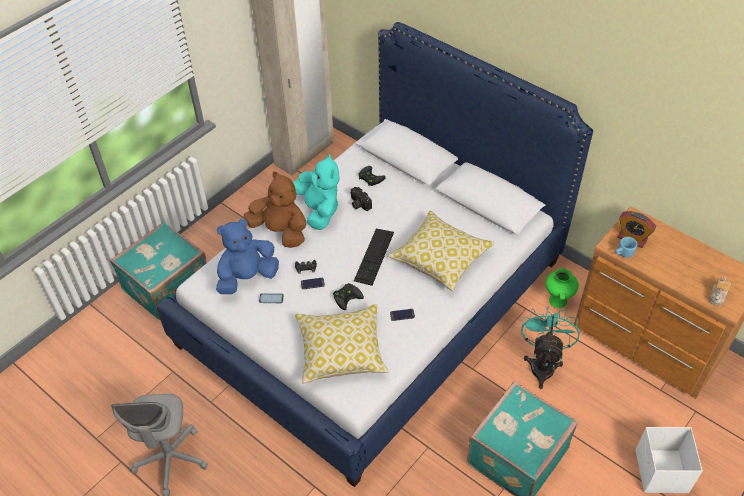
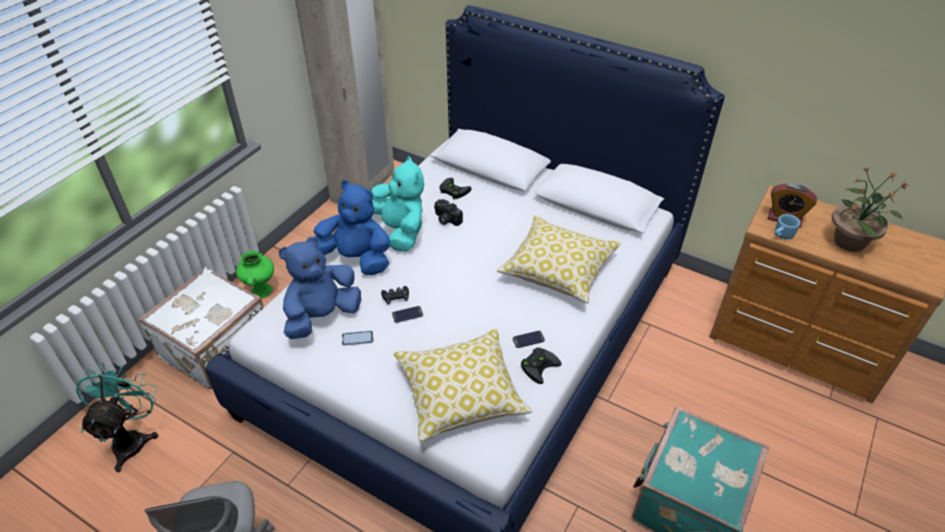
camera: 10 degrees left, 5 degrees down
(168, 287) = (218, 348): turquoise suitcase -> white suitcase
(280, 231) = (356, 258): brown plush toy -> blue plush toy
(347, 296) = (454, 325): black game controller -> black game controller (539, 365)
(374, 256) = (477, 275): keyboard -> none
(542, 364) = (688, 385): turquoise fan -> turquoise fan (132, 438)
(557, 300) = (682, 311): green vase -> green vase (261, 290)
(661, 472) = (866, 498): white storage box -> none
(679, 265) = (850, 241): none -> potted plant
(717, 296) = (908, 271): teapot -> none

